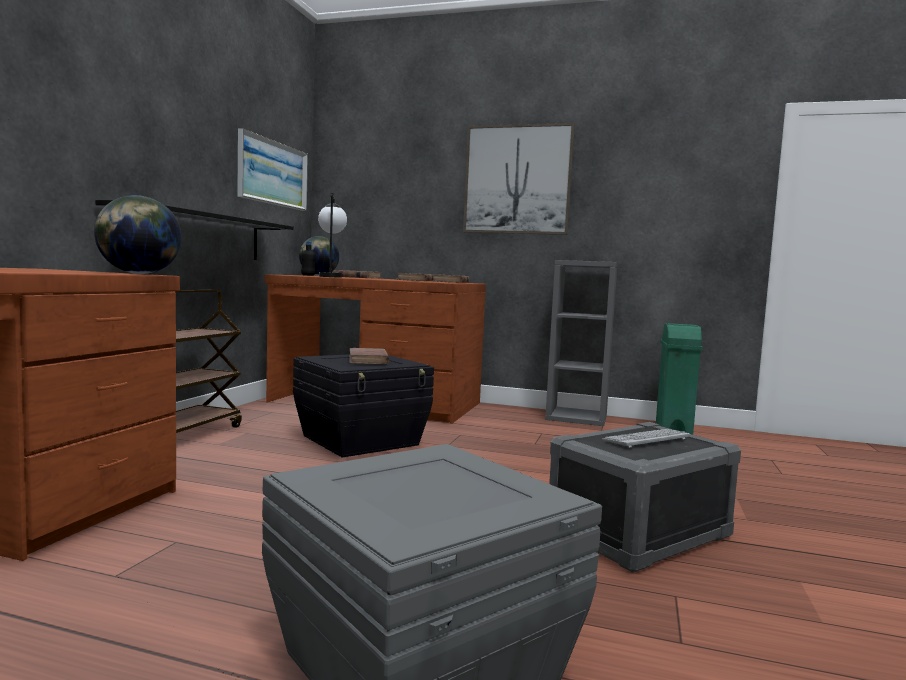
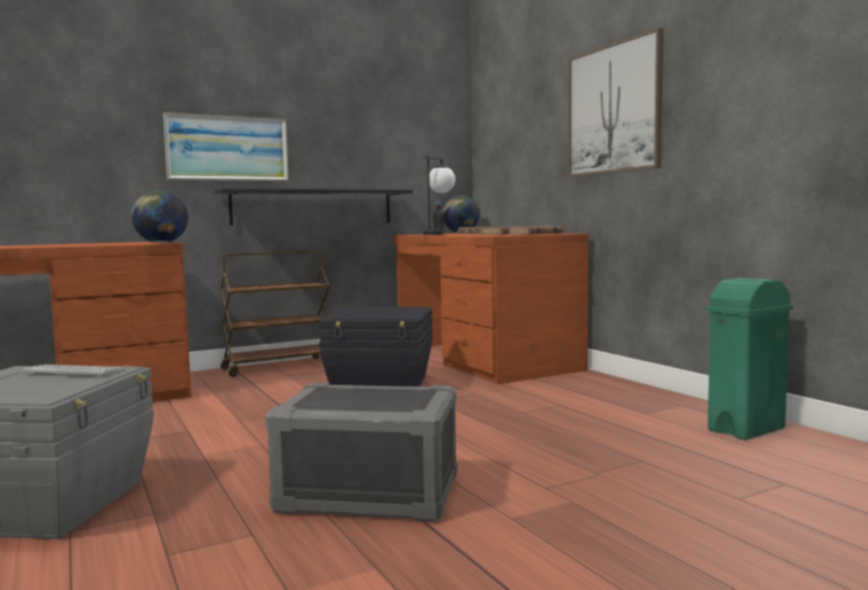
camera: 45 degrees right, 0 degrees up
(273, 173) = (410, 143): picture -> picture (228, 148)
(368, 360) = (385, 312): brown book -> none
(577, 417) = (657, 397): grey bookcase -> none
(646, 439) = (376, 396): keyboard -> keyboard (75, 372)

